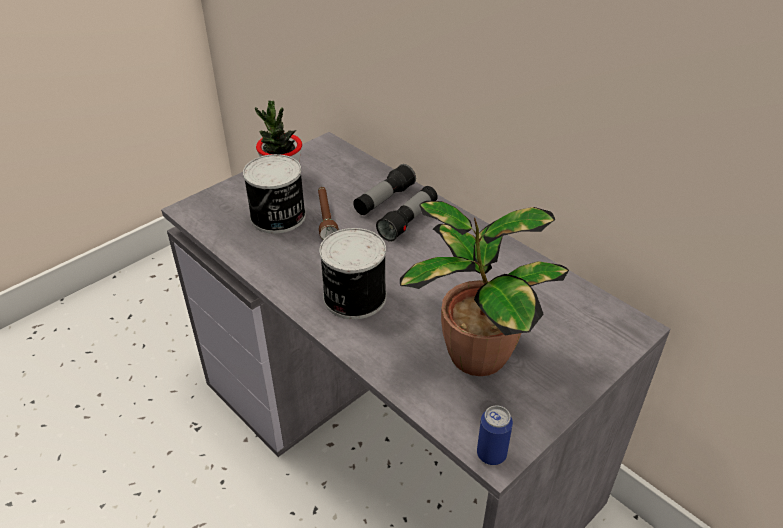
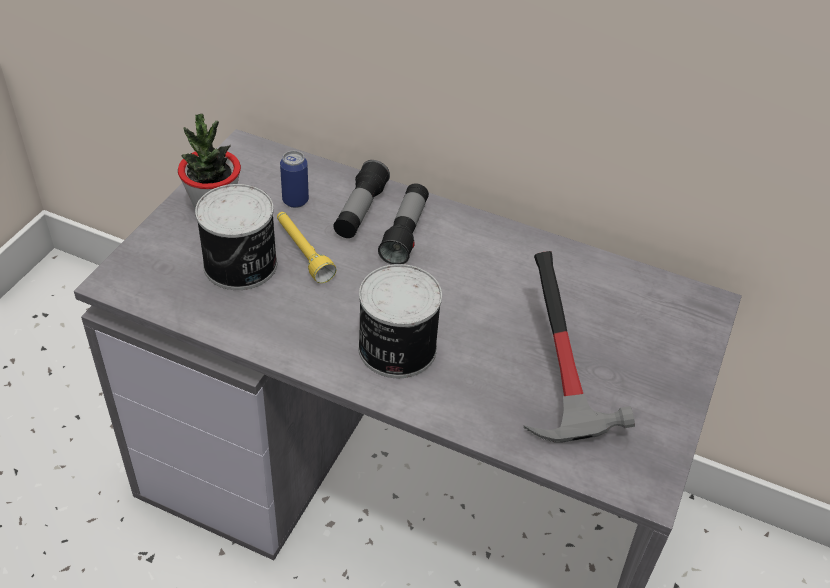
camera: 25 degrees left, 5 degrees up
(326, 218) = (303, 252): brown flashlight -> yellow flashlight
(473, 354) = (565, 381): potted plant -> hammer
(491, 454) = (642, 490): can -> can (295, 200)

